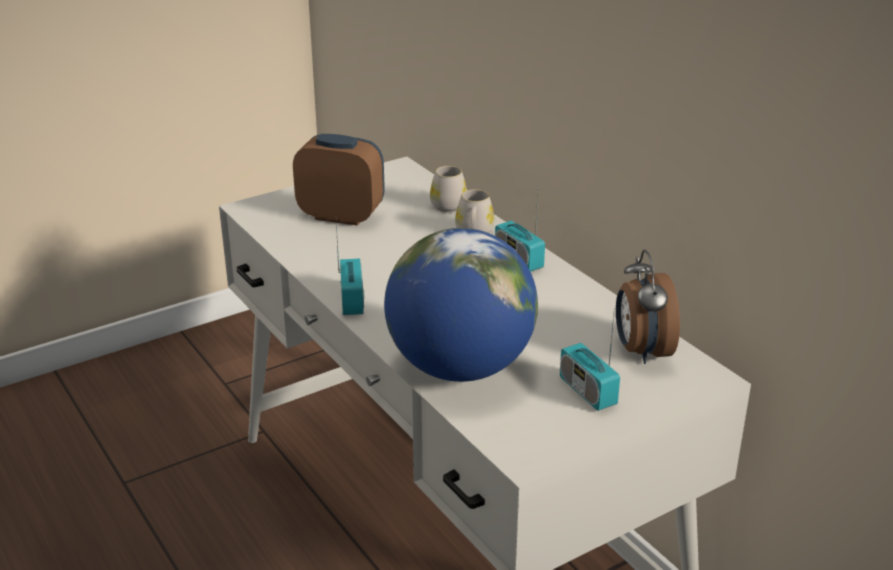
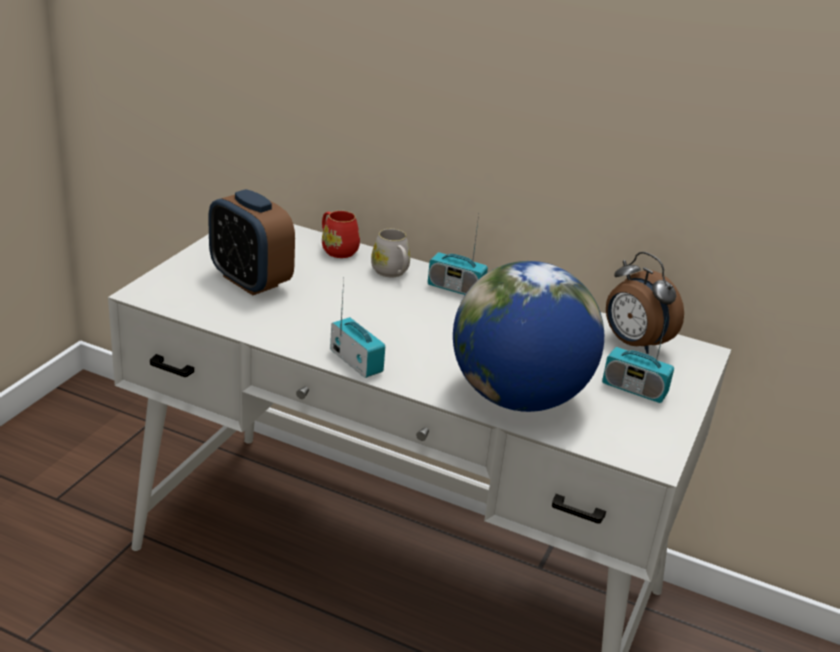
camera: 35 degrees left, 0 degrees up
(341, 216) = (250, 281): alarm clock -> alarm clock turned 120 degrees counterclockwise
(447, 204) = (337, 249): white mug -> red mug

